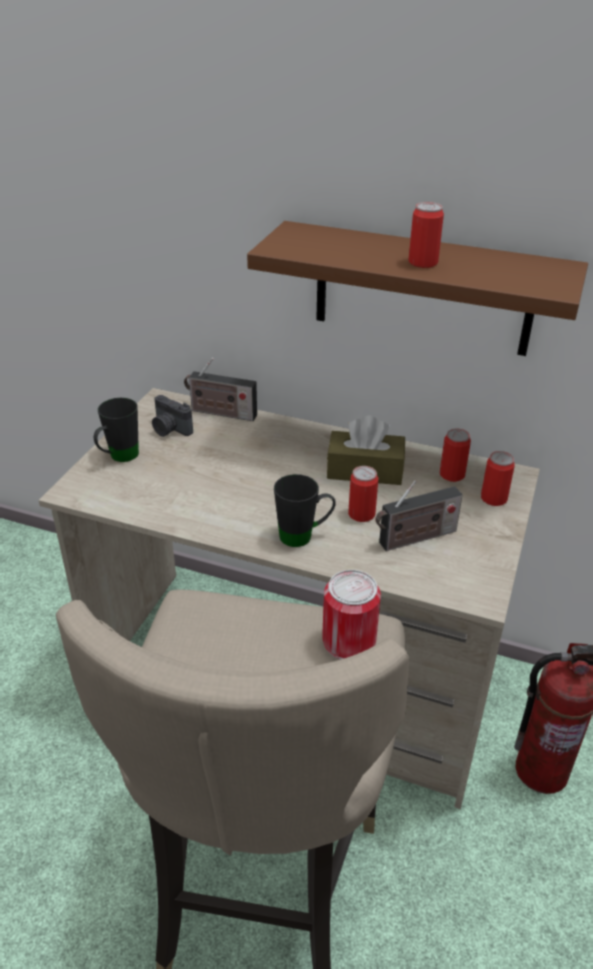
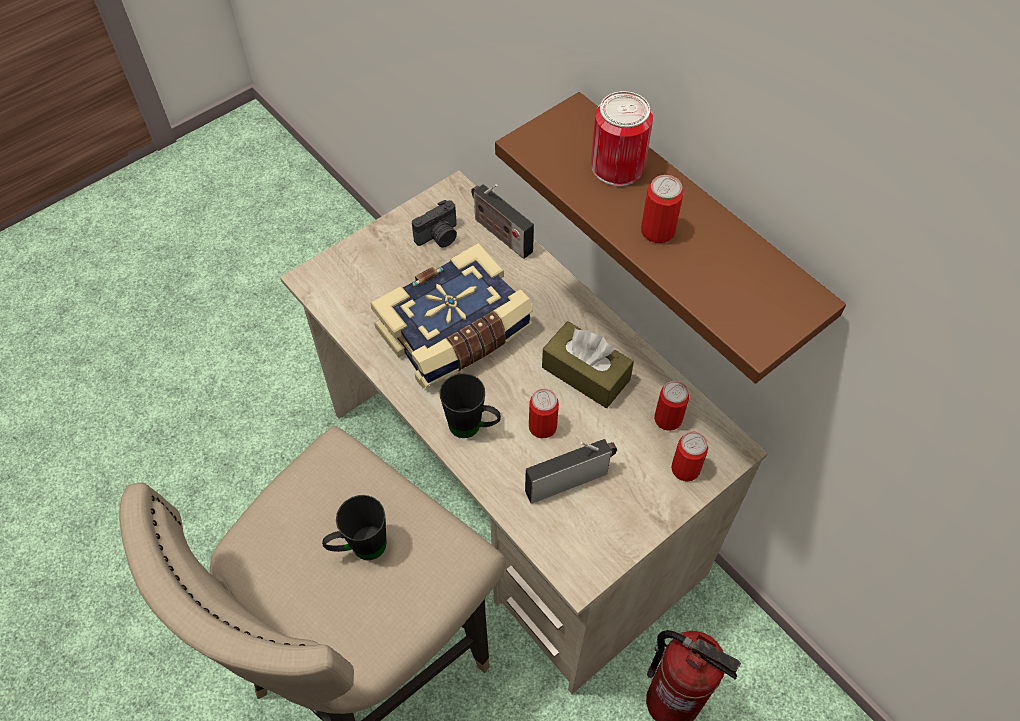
camera: 30 degrees right, 20 degrees up
(119, 458) = (373, 255): black mug -> black mug (360, 548)
(170, 429) = (439, 237): camera -> camera turned 105 degrees counterclockwise
(236, 482) = (456, 333): none -> book
(349, 641) = (432, 559): can -> can (617, 167)
(414, 539) = (569, 480): radio -> radio turned 150 degrees clockwise

